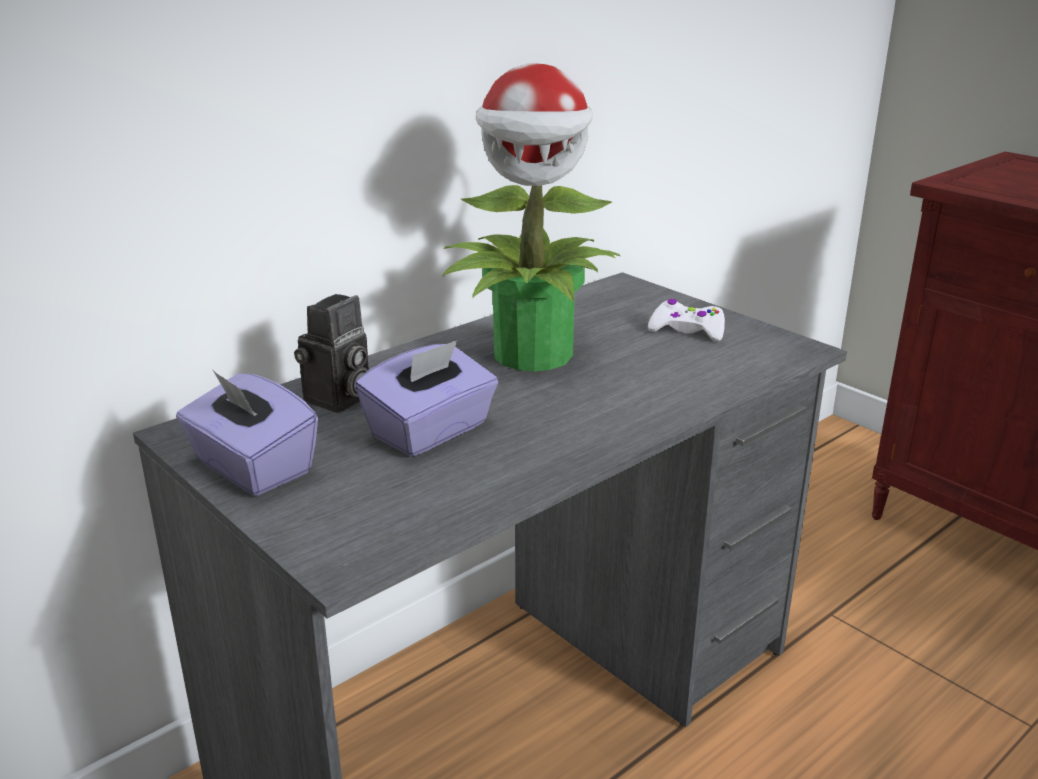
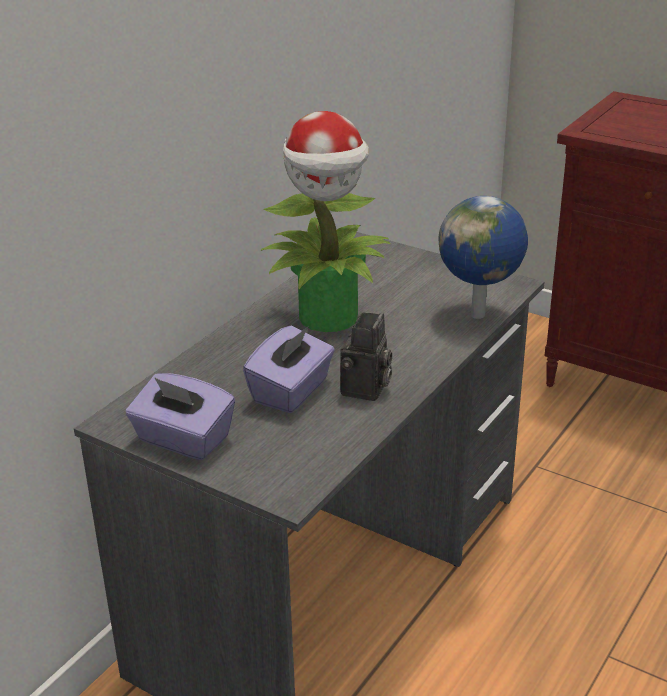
camera: 15 degrees left, 5 degrees up
(338, 400) = (209, 378): camera -> camera (366, 390)
(687, 330) = (429, 279): white game controller -> none
(737, 378) = (480, 315): none -> globe

